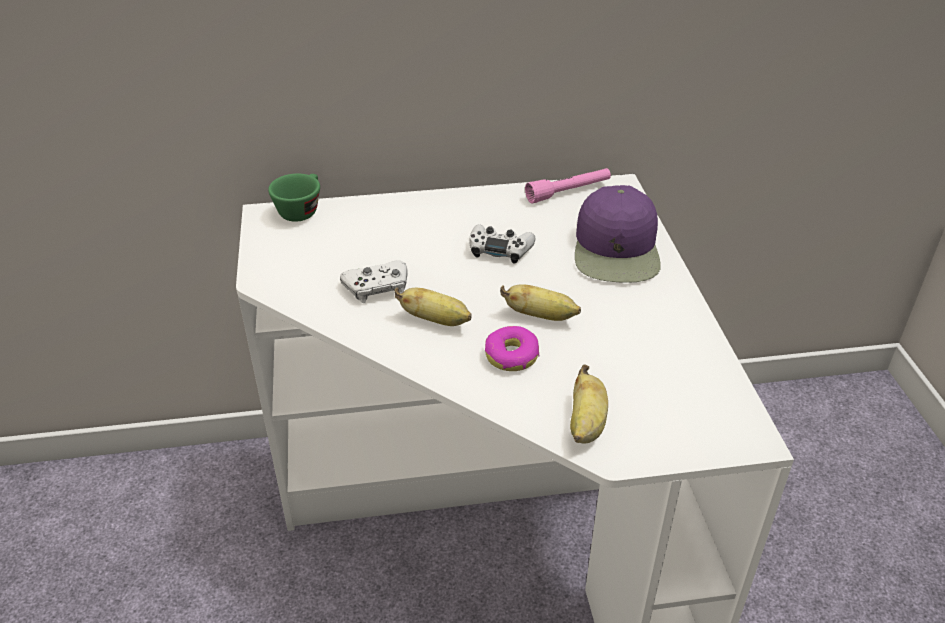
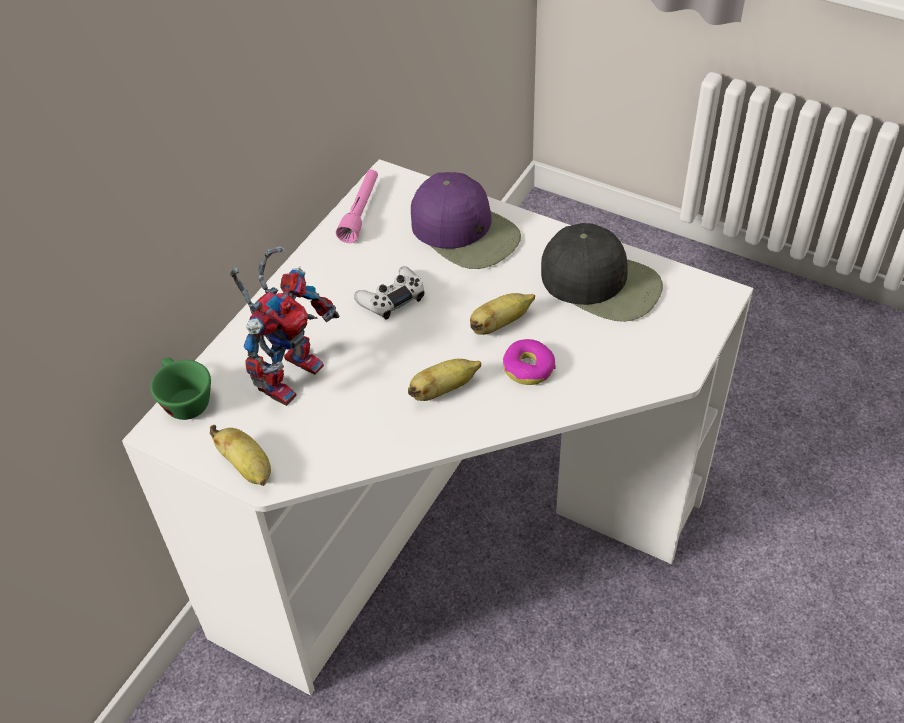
camera: 50 degrees left, 10 degrees up
(375, 239) = (290, 371): none -> toy robot
(377, 288) = (362, 405): white game controller -> none
(586, 424) = (637, 370): banana -> banana (248, 467)
(662, 352) = (602, 283): none -> black cap

